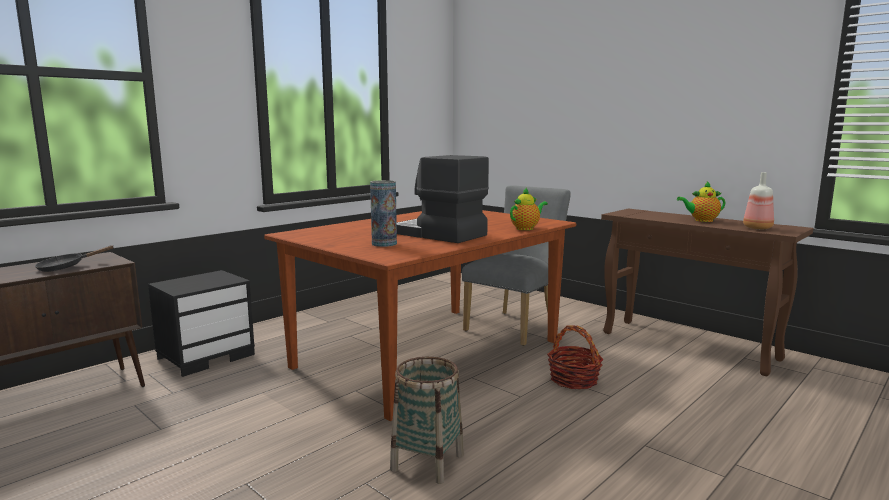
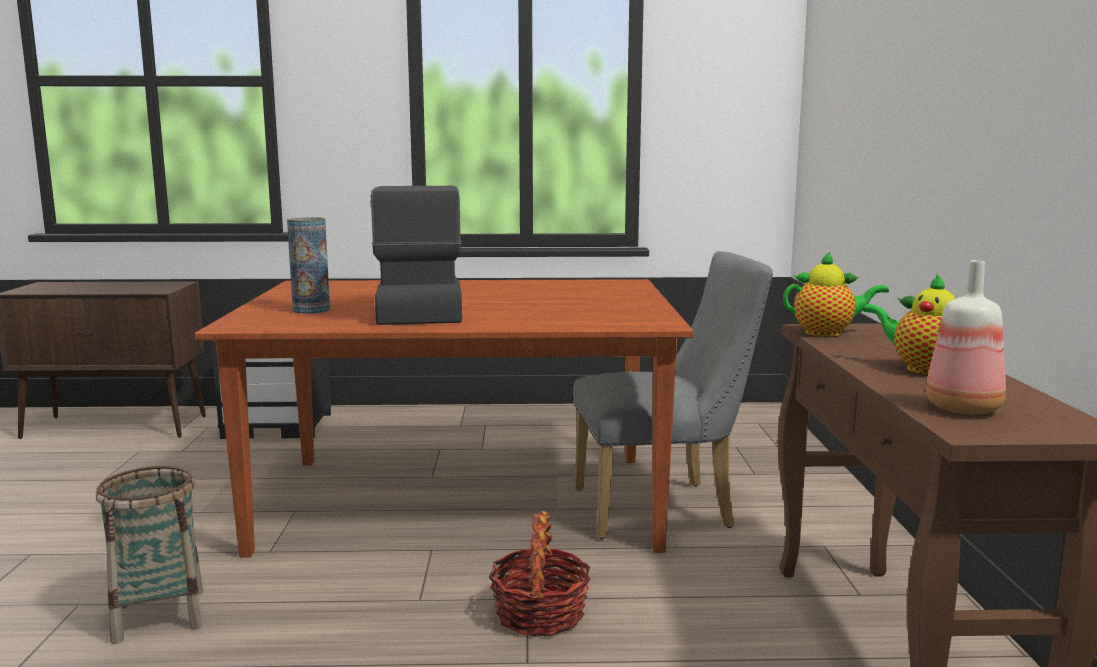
camera: 45 degrees right, 0 degrees up
(66, 267) = (119, 289): black frying pan -> none
(526, 228) = (562, 324): teapot -> teapot (827, 333)

